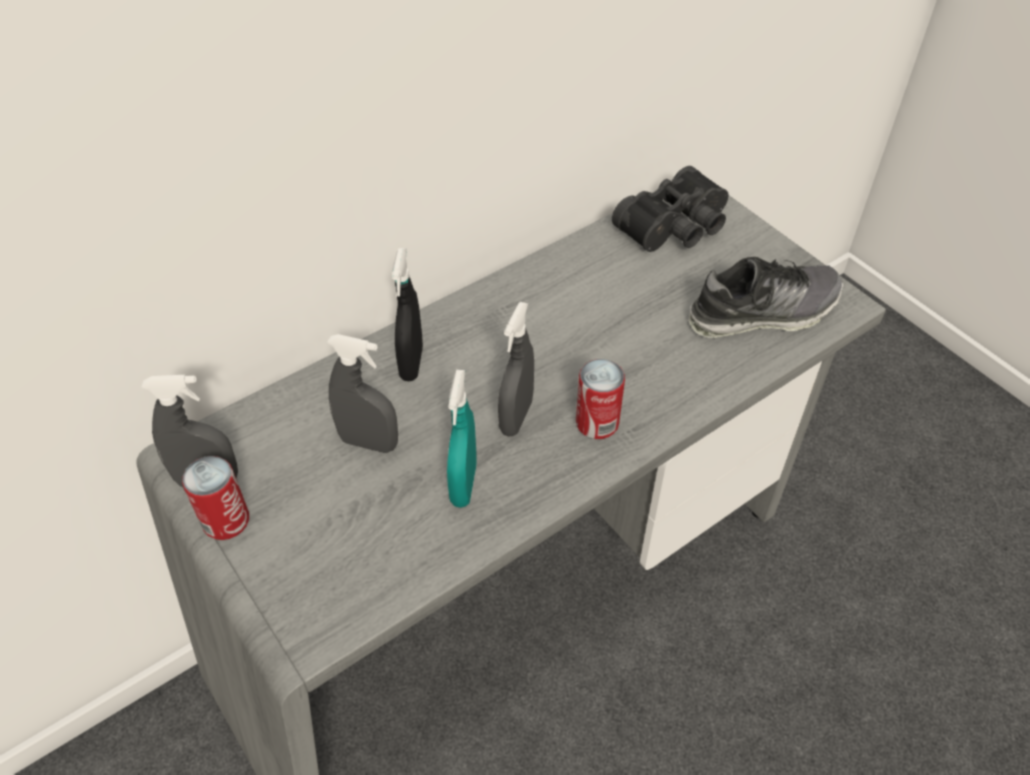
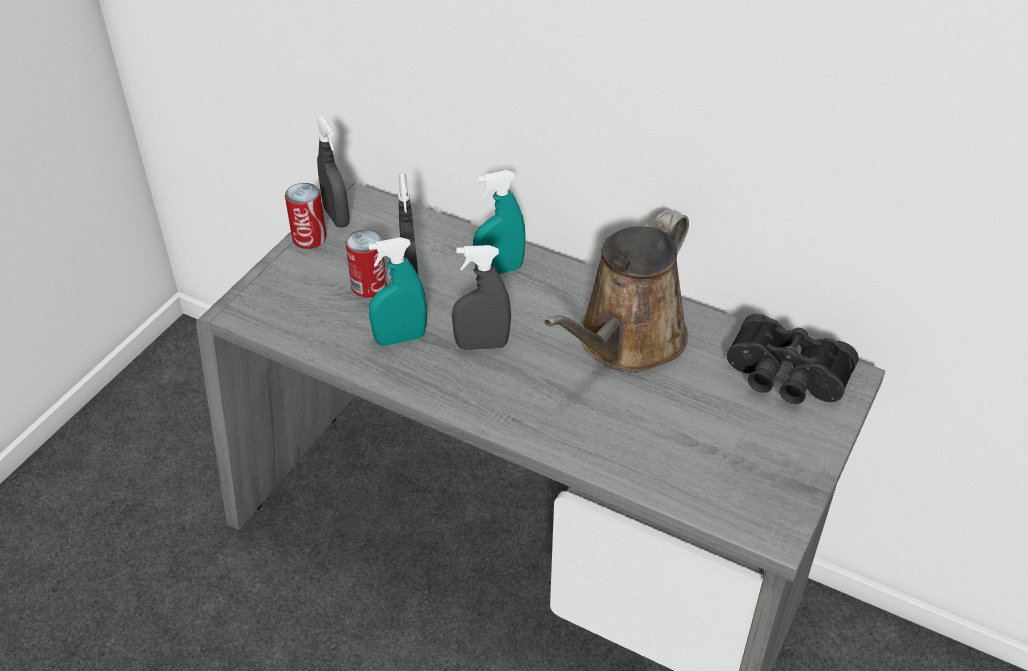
camera: 65 degrees right, 5 degrees down
(411, 363) = (499, 270): black spray bottle -> turquoise spray bottle
(575, 308) = (626, 342): none -> brown watering can
(597, 423) = (505, 394): can -> can (369, 286)
(763, 313) = (714, 470): shoe -> none

